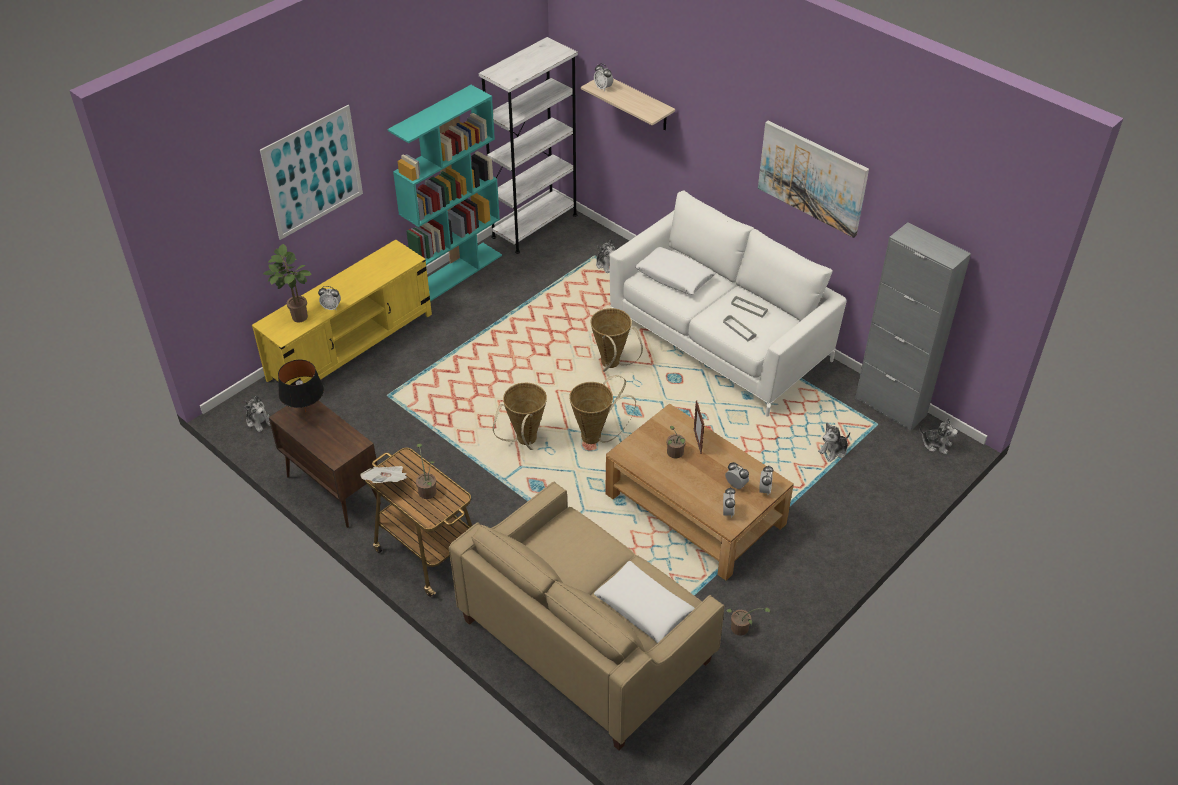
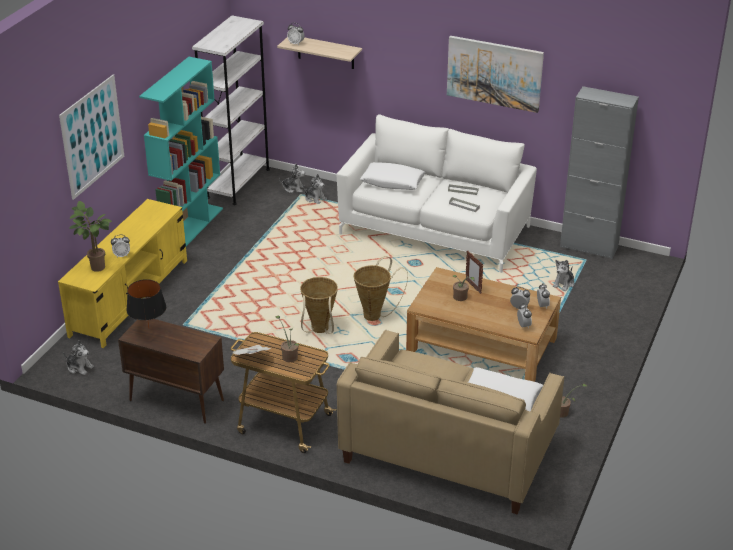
camera: 20 degrees left, 10 degrees down
(612, 365) = (360, 265): basket -> none
(936, 444) = (635, 263): plush toy -> plush toy (293, 188)

